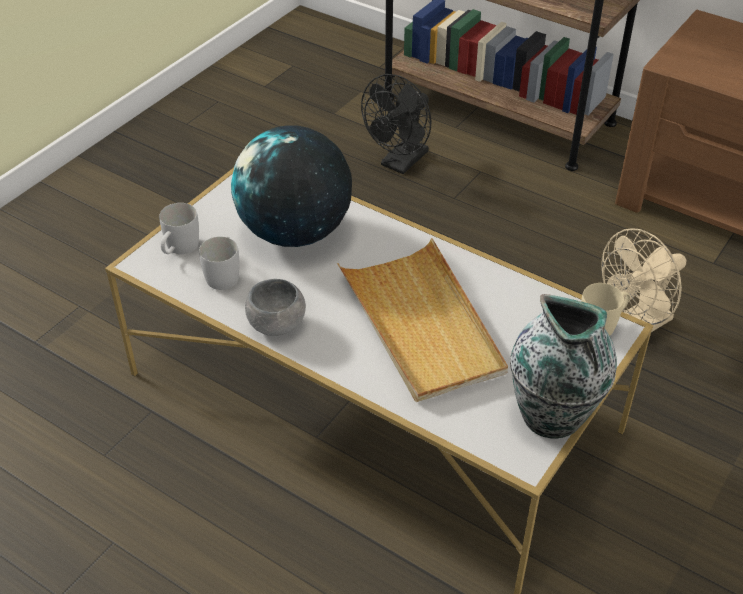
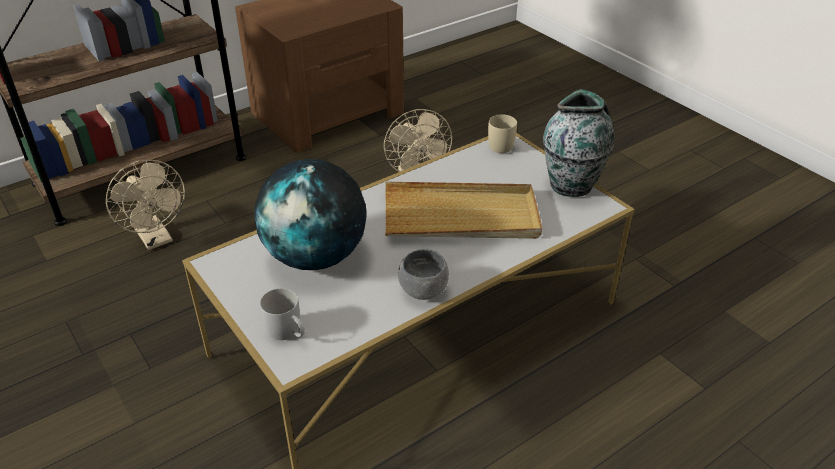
camera: 70 degrees left, 5 degrees down
(224, 274) = (342, 309): white mug -> none
(400, 163) = (156, 239): black fan -> beige fan

